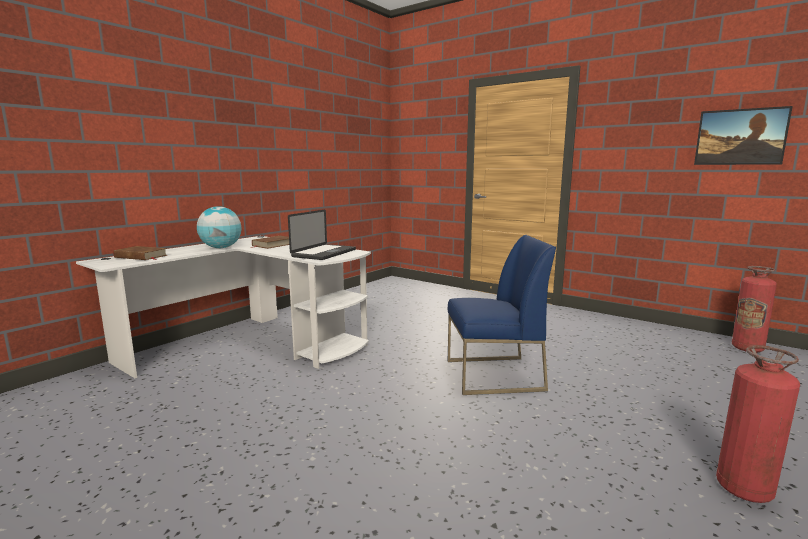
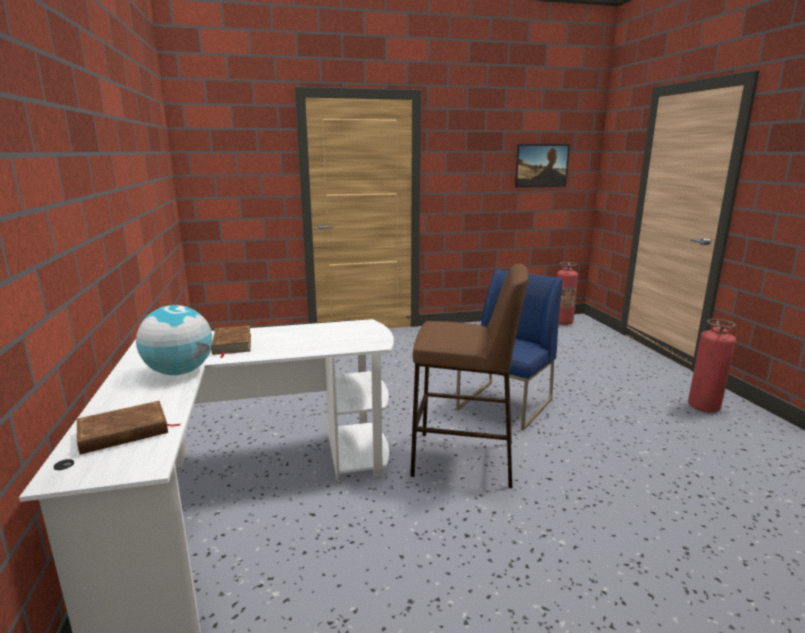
camera: 50 degrees left, 5 degrees up
(324, 253) = (343, 336): laptop -> none
(379, 386) = (464, 458): none -> brown stool

